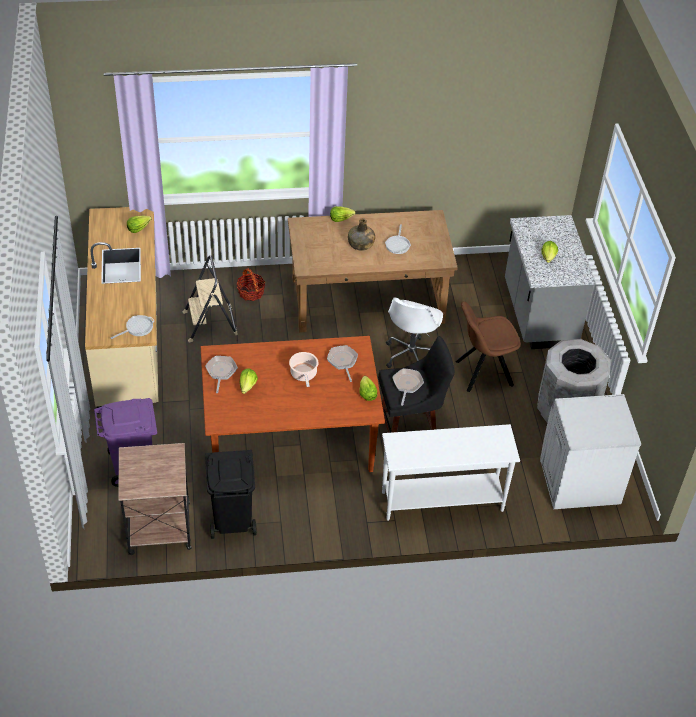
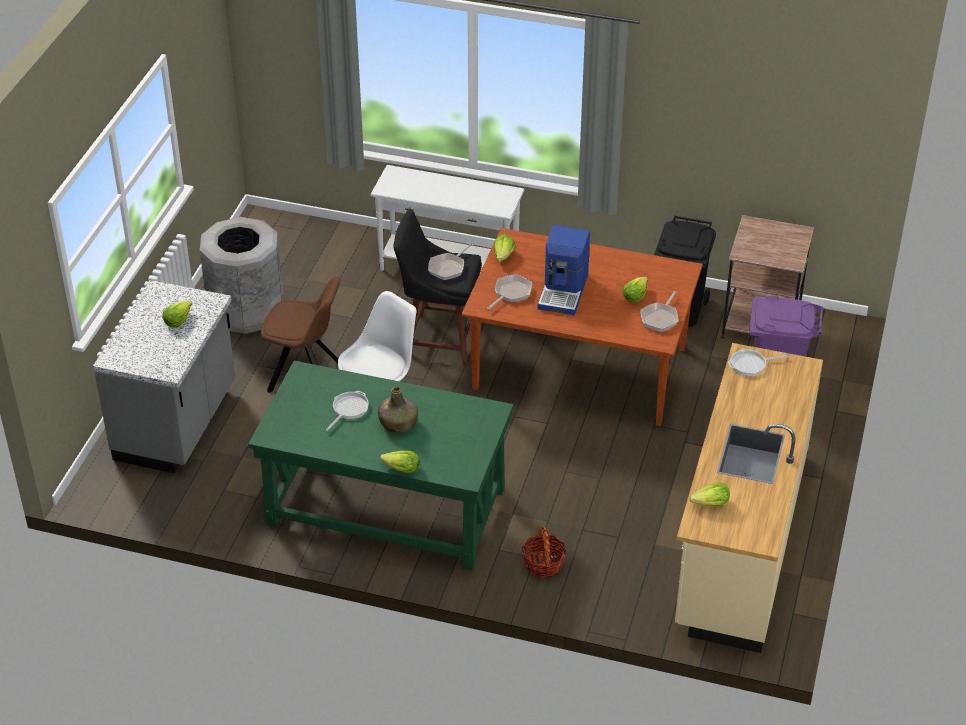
camera: 155 degrees left, 5 degrees down
(212, 323) = (617, 533): beige step ladder -> none
(303, 374) = (564, 291): cooking pot -> coffee machine
(343, 362) = (511, 293): frying pan -> frying pan turned 150 degrees counterclockwise
(367, 300) = (386, 507): brown desk -> green desk
(579, 482) = (294, 249): white washing machine -> none

